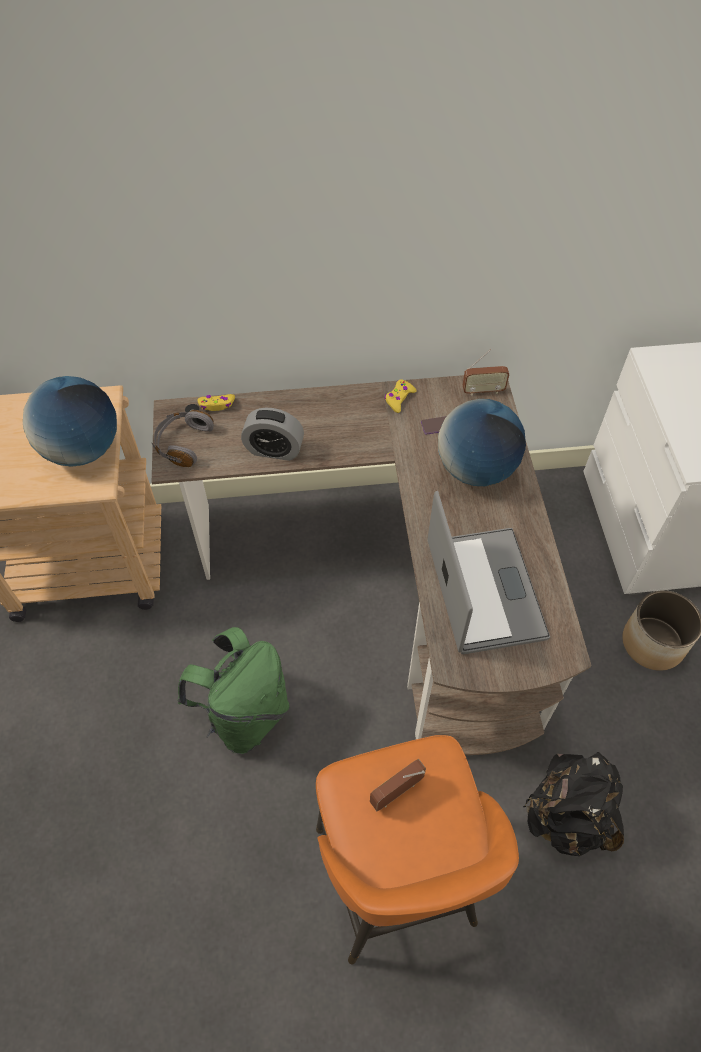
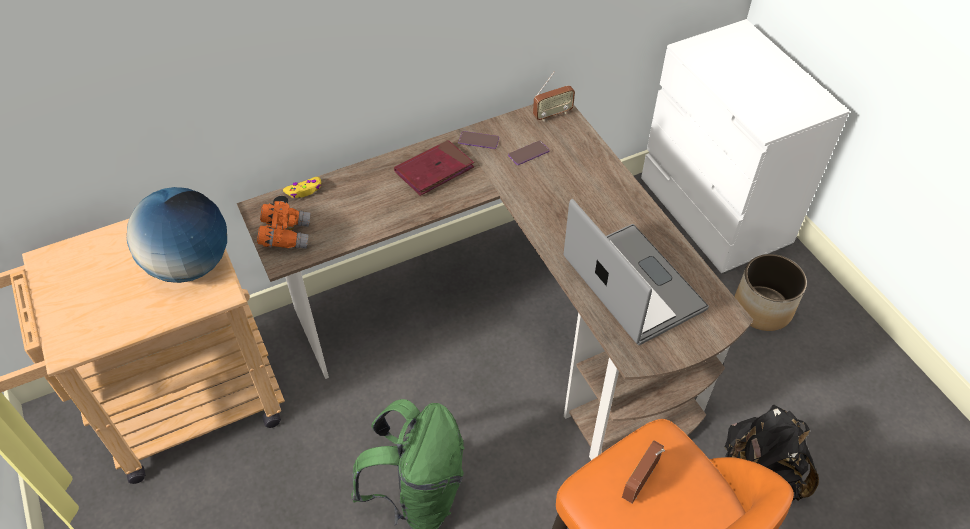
camera: 20 degrees left, 5 degrees down
(183, 443) = (286, 235): grey headphones -> orange binoculars
(274, 450) = (380, 216): alarm clock -> none
(344, 417) = (434, 170): none -> red book
(399, 398) = (478, 140): yellow game controller -> phone
(475, 469) = (577, 183): globe -> none

